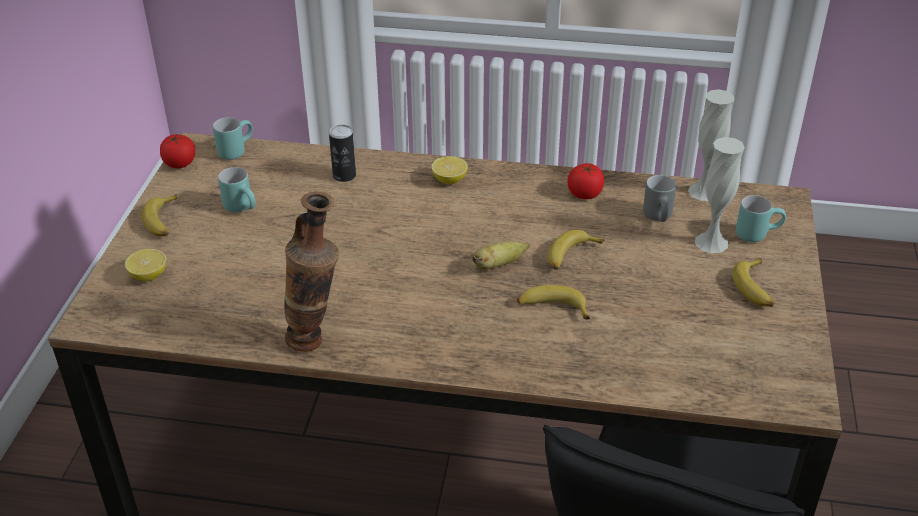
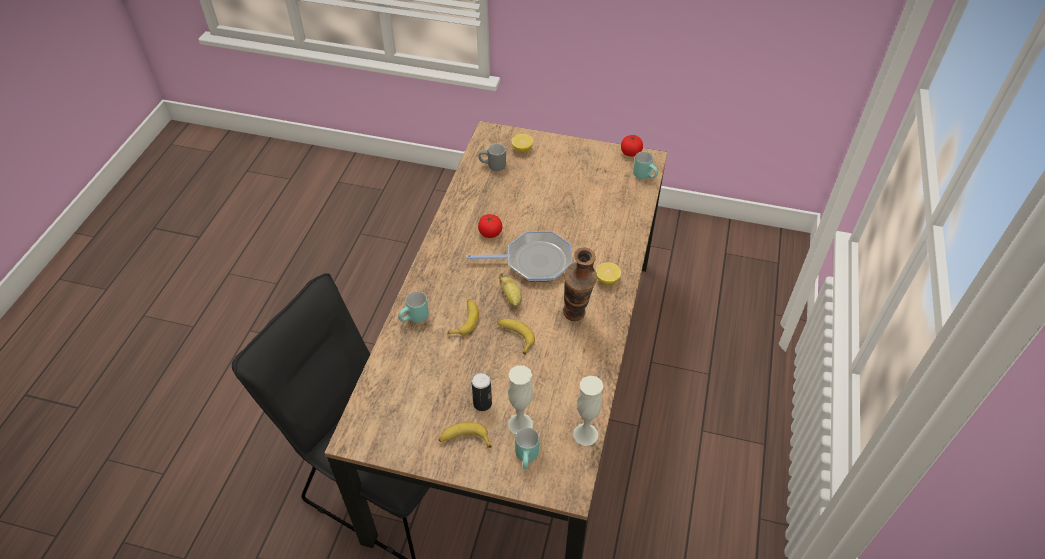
camera: 95 degrees right, 10 degrees up
(163, 222) = (571, 150): banana -> none
(243, 207) = (582, 182): turquoise mug -> turquoise mug (415, 319)
(316, 339) = (458, 214): vase -> vase (576, 319)
(344, 175) = (615, 226): can -> can (482, 403)
(422, 247) = (534, 261): none -> frying pan
(585, 193) = (587, 355): tomato -> tomato (490, 233)
(660, 218) = (553, 397): grey mug -> grey mug (492, 167)

